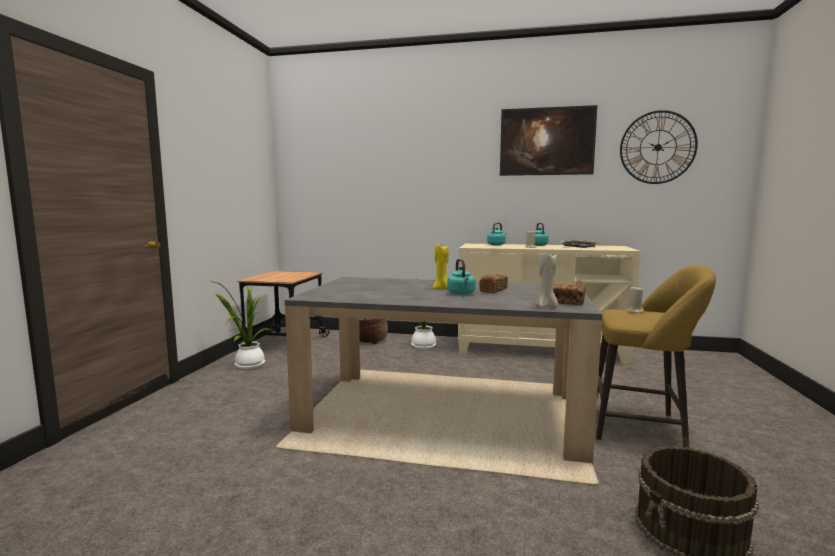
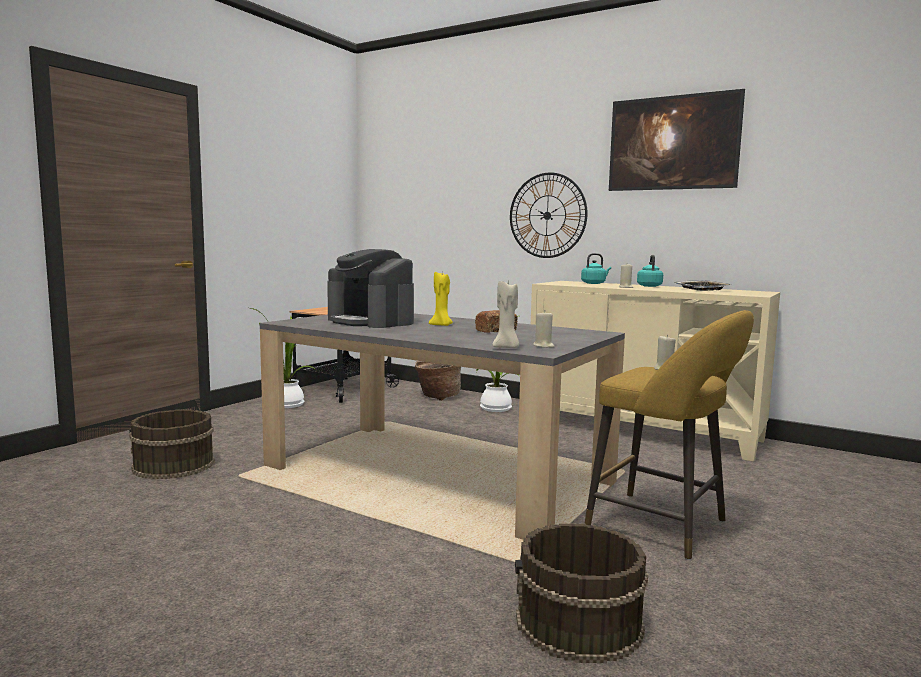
camera: 20 degrees right, 0 degrees up
(198, 448) = (173, 465): none -> brown bucket
(378, 290) = (371, 321): none -> coffee machine
(461, 294) = (449, 331): turquoise kettle -> none
(564, 302) = (543, 346): bread -> beige candle
(657, 147) = (836, 146): wall clock -> wall clock (547, 215)

